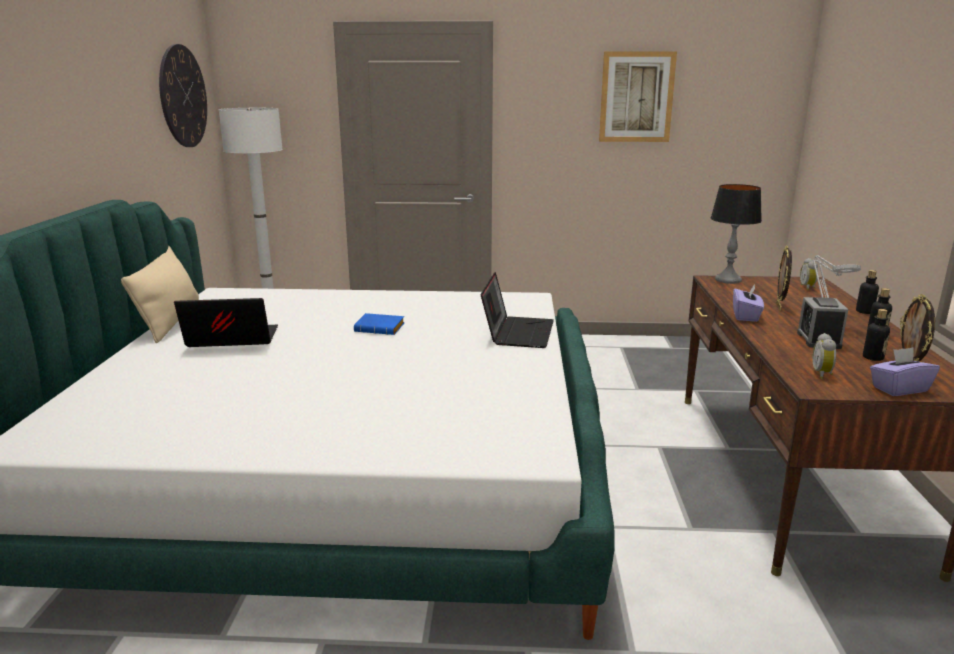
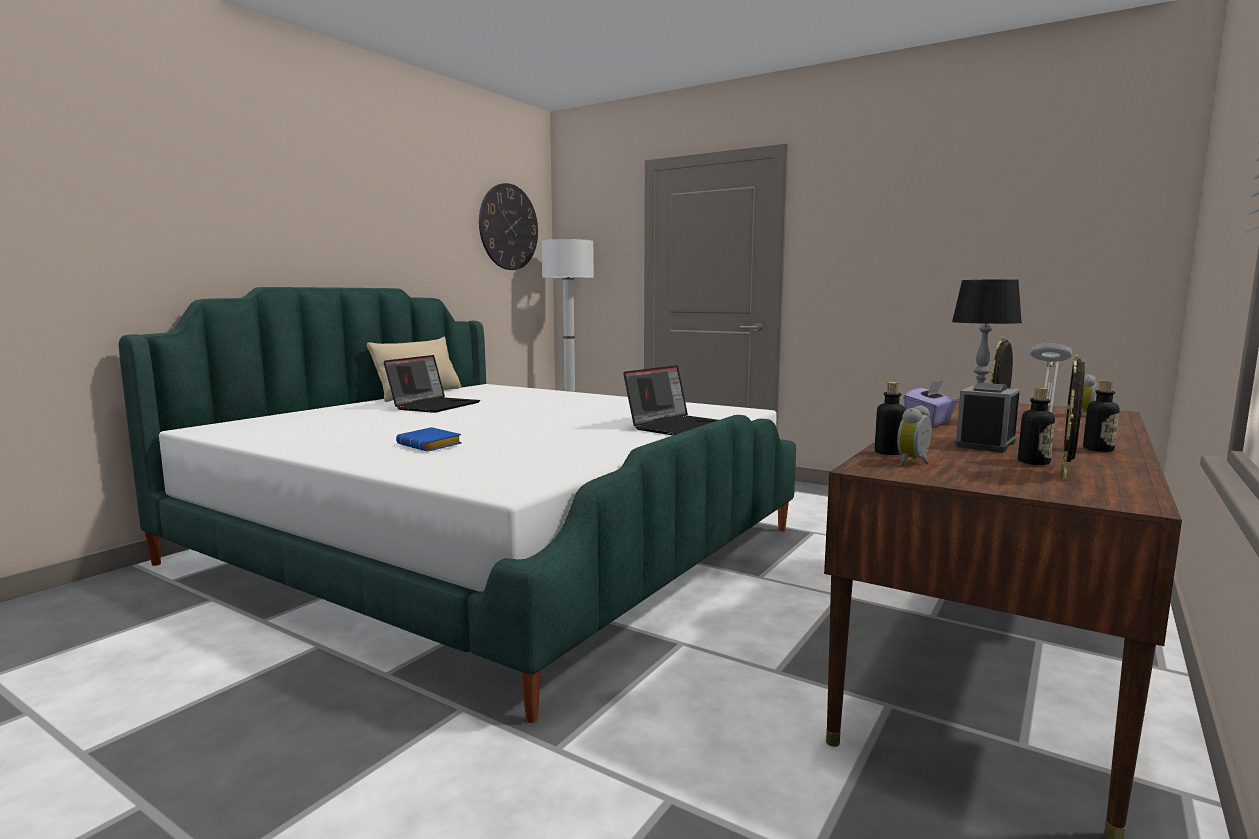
camera: 30 degrees right, 10 degrees down
(230, 340) = (434, 406): laptop -> laptop turned 90 degrees clockwise
(381, 328) = (561, 412): blue book -> blue book (431, 445)
(636, 97) = (946, 211): picture -> none
(864, 311) = (1128, 435): bottle -> bottle (888, 452)
(899, 389) = (1003, 484): purple tissue box -> none

